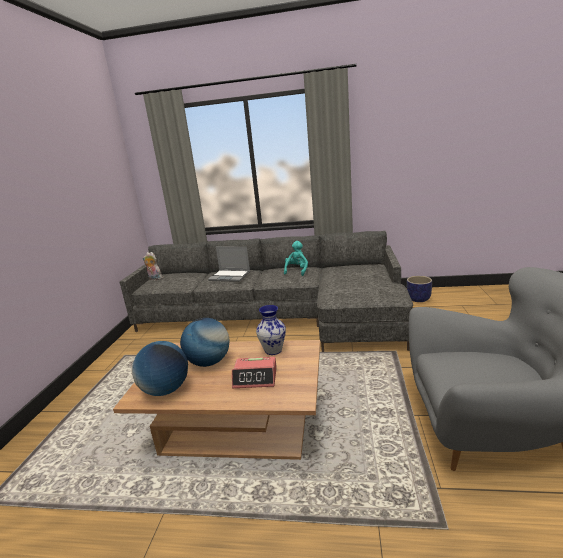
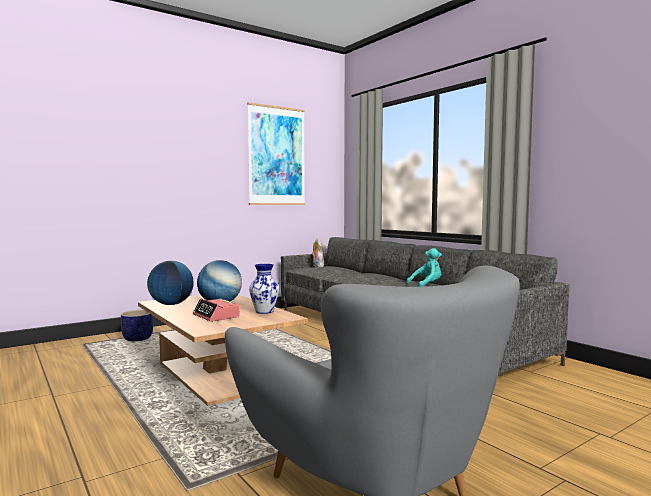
camera: 45 degrees right, 15 degrees down
(80, 171) = (276, 156): none -> picture
(230, 276) = (365, 275): laptop -> none
(418, 299) = (600, 382): planter -> planter (138, 339)

